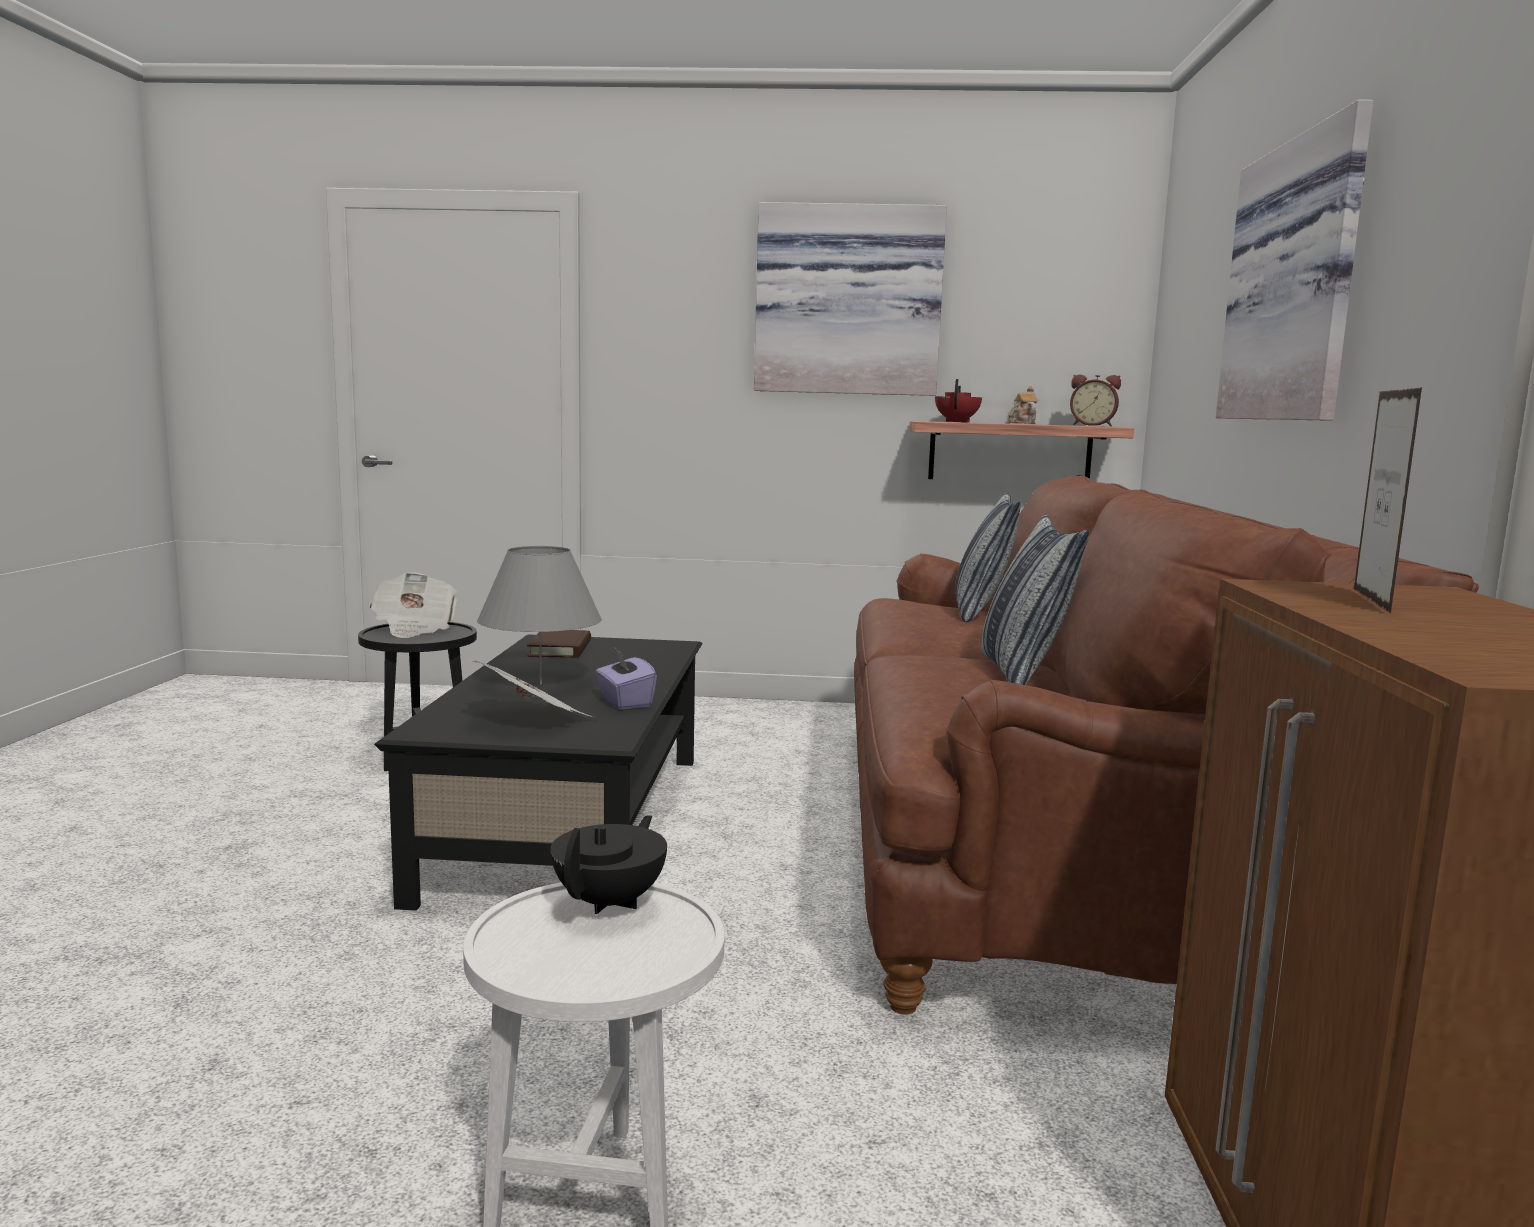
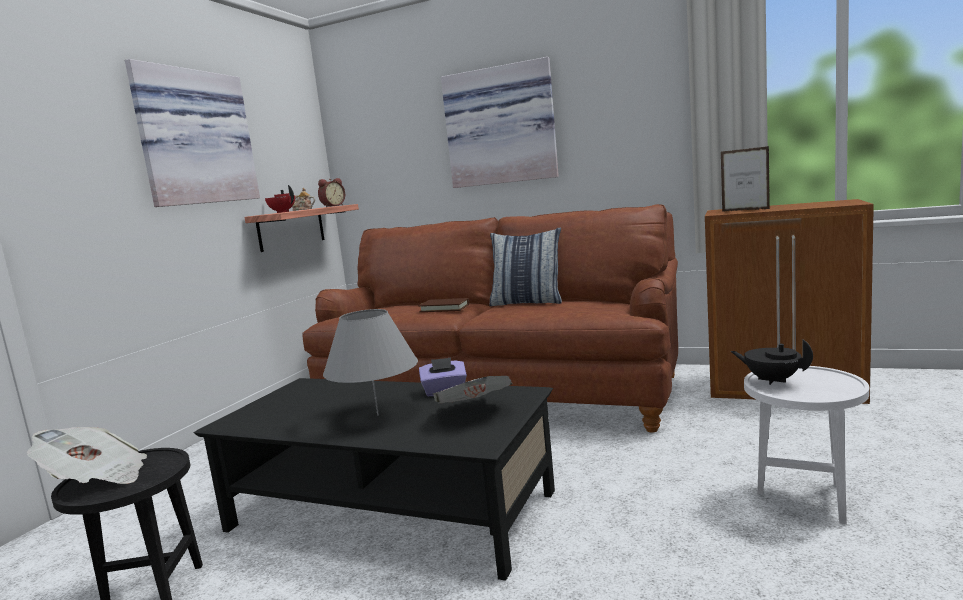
camera: 70 degrees left, 0 degrees up
(560, 649) = (272, 415): brown book -> brown book (445, 308)
(980, 612) = (395, 305): pillow -> none

